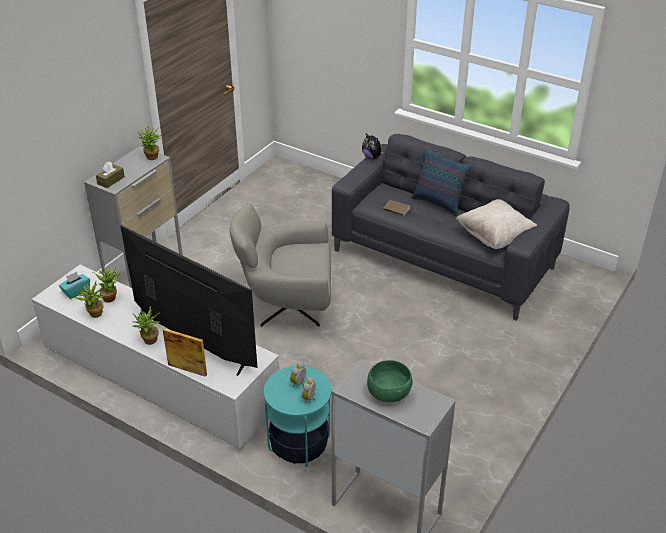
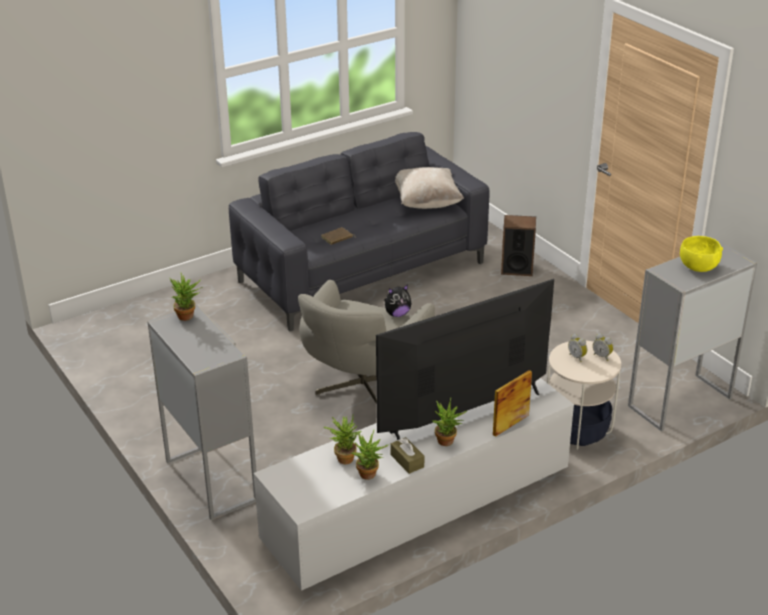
camera: 65 degrees left, 5 degrees down
(76, 291) = (311, 483): turquoise tissue box -> none
(111, 180) = (212, 354): brown tissue box -> brown tissue box (407, 461)
(299, 446) = (578, 431): turquoise side table -> beige side table
(372, 157) = (252, 215): plush toy -> plush toy (397, 314)
(388, 393) = (698, 267): green bowl -> yellow bowl
(438, 204) = (347, 214): blue pillow -> none
(525, 344) = (516, 269): none -> speaker

